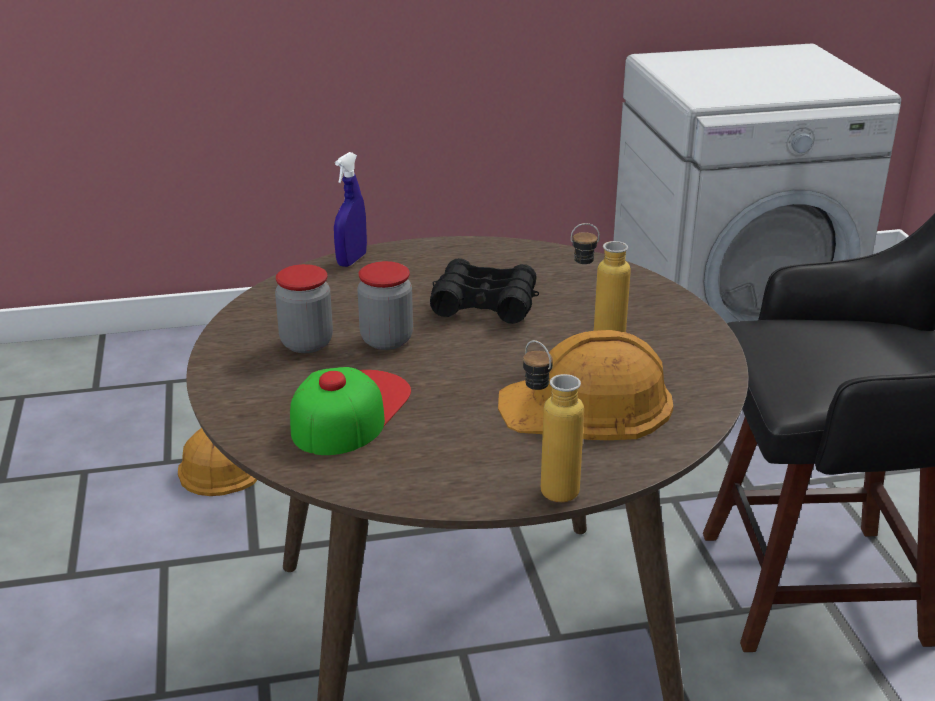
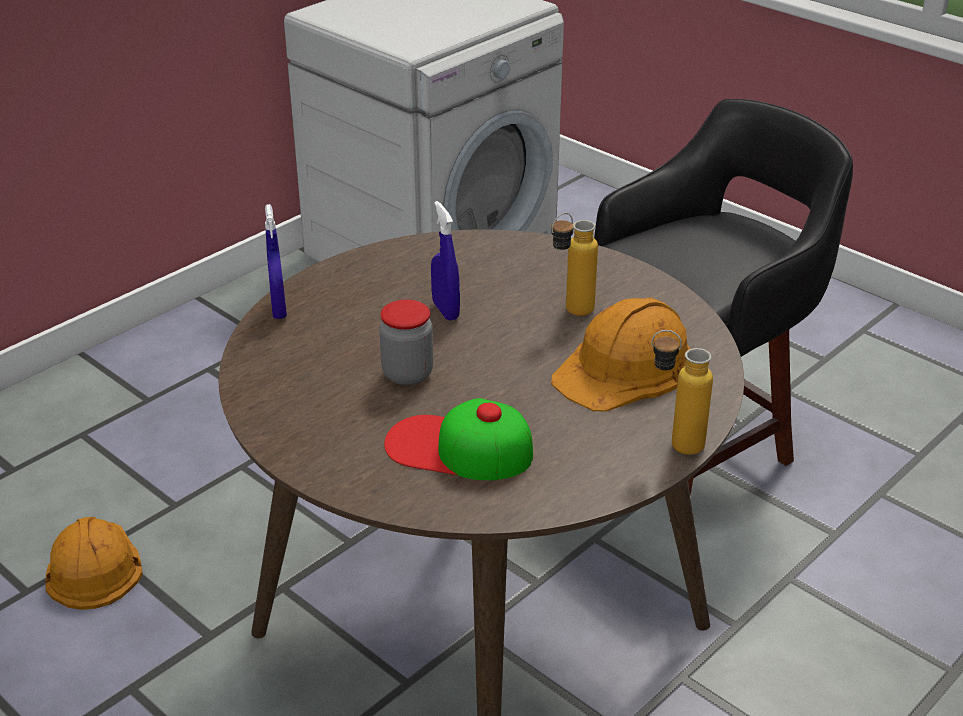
camera: 35 degrees left, 5 degrees up
(306, 343) = (344, 404): jar -> none
(350, 411) = (458, 448): cap -> cap turned 60 degrees counterclockwise
(484, 304) = (445, 310): black binoculars -> blue spray bottle

